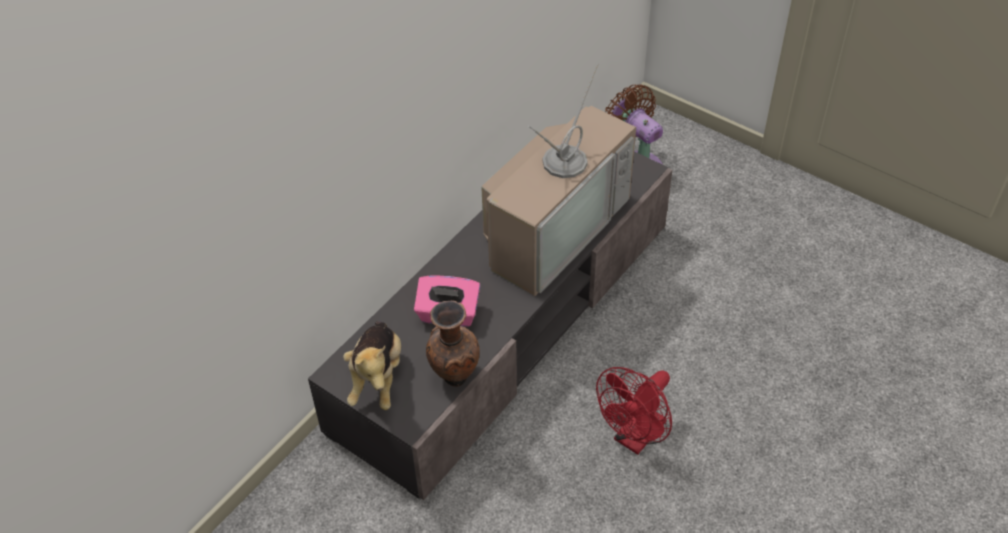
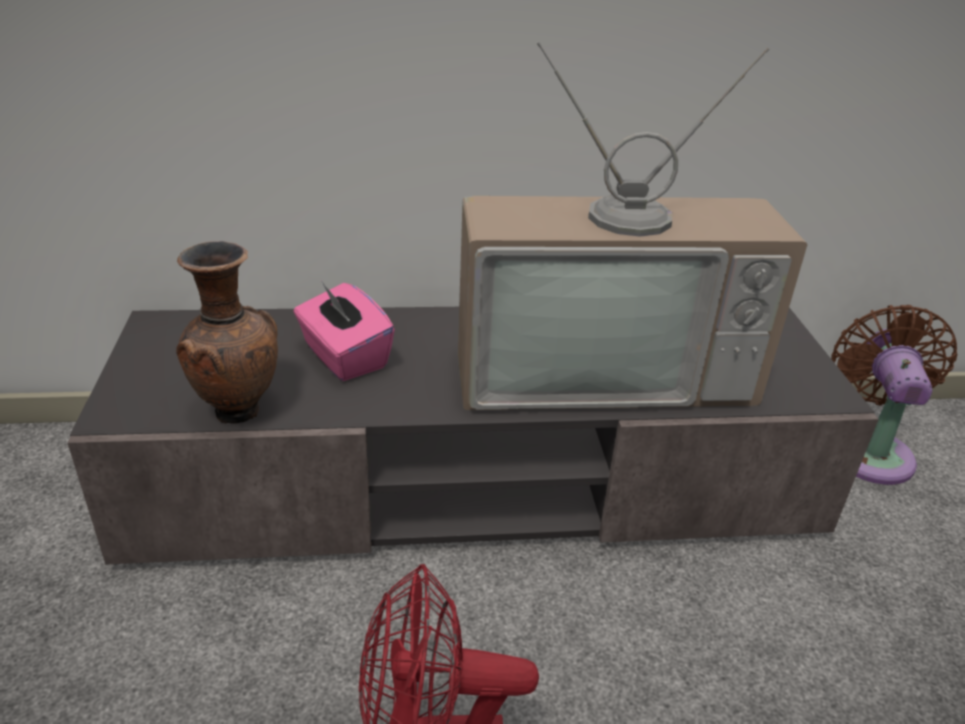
camera: 45 degrees right, 15 degrees down
(377, 378) = (176, 354): plush toy -> none

